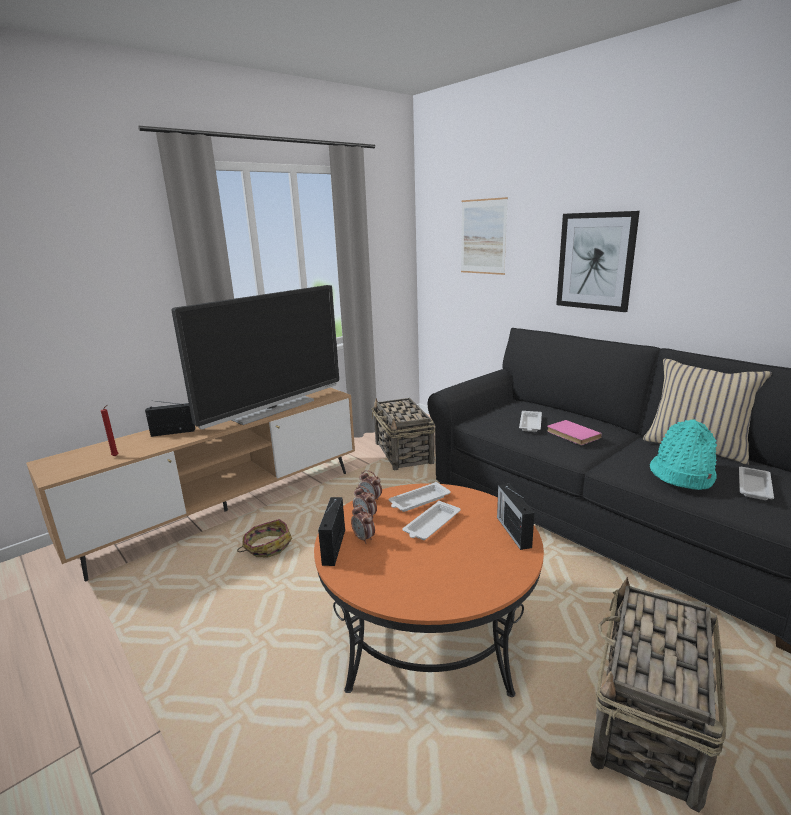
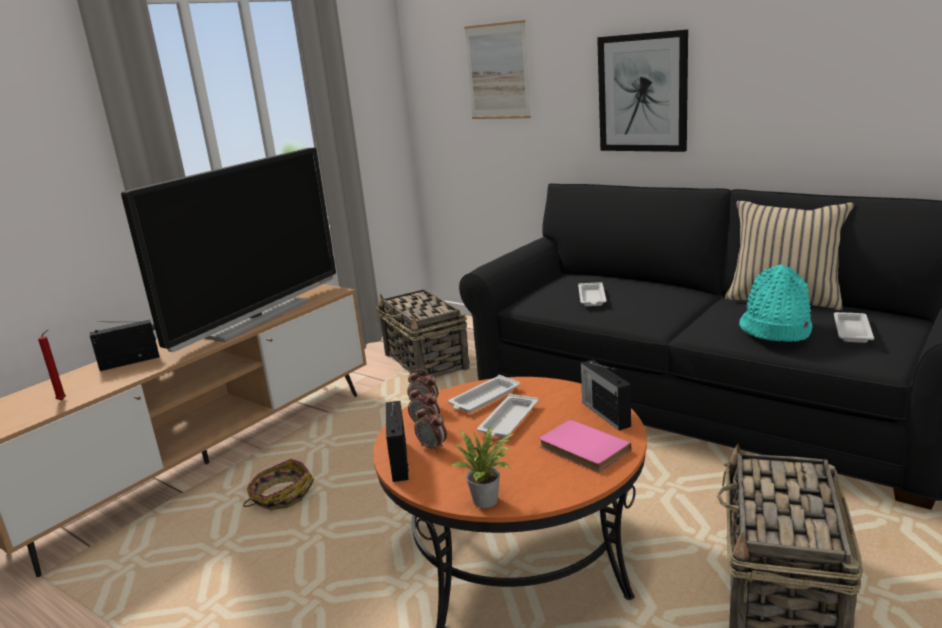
camera: 10 degrees left, 0 degrees up
(391, 598) = (489, 500): none -> potted plant
(571, 434) = (643, 303): pink book -> pink book (582, 449)

